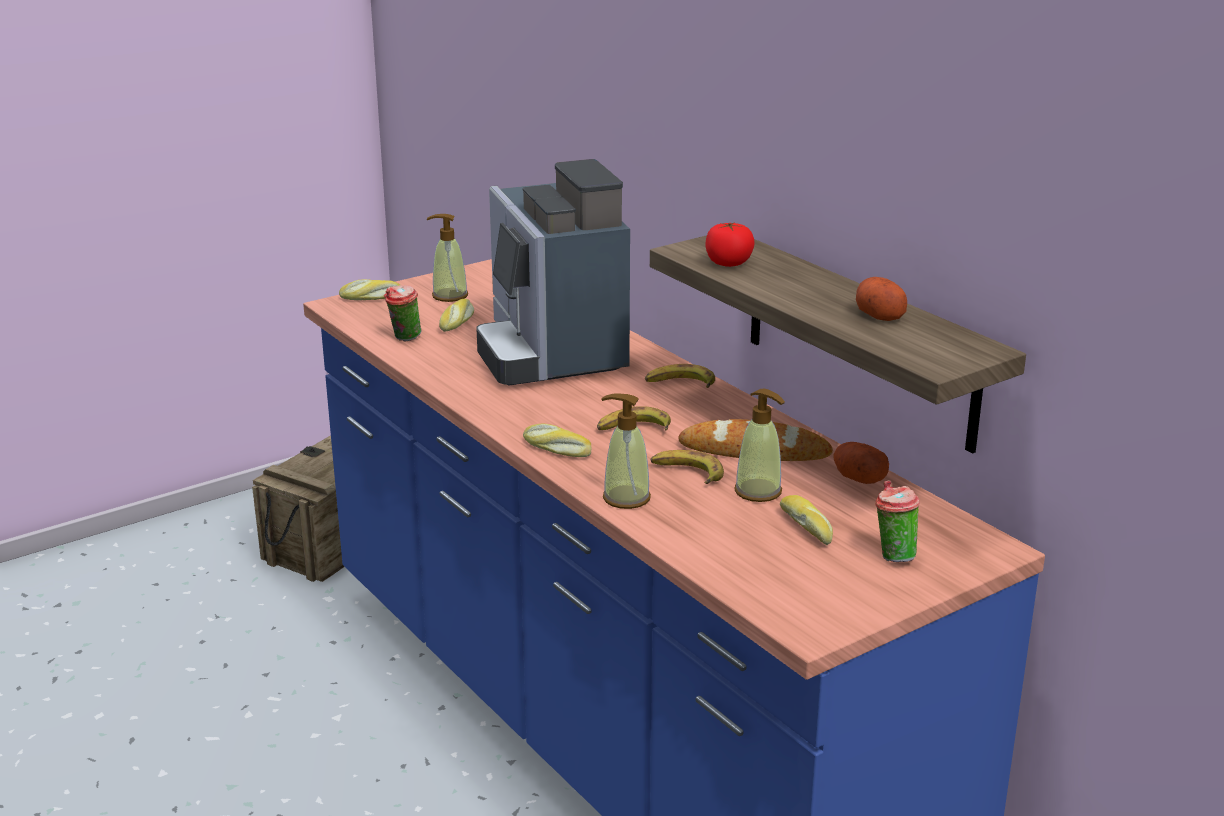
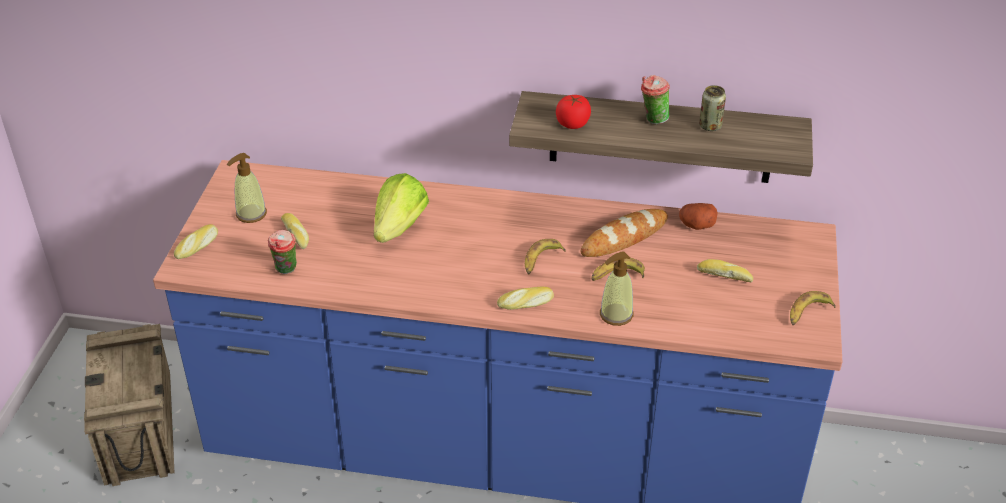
camera: 45 degrees left, 15 degrees up
(550, 352) = (399, 227): coffee machine -> lettuce
(679, 384) = (511, 209): banana -> banana (808, 313)
(758, 491) = (668, 266): soap dispenser -> none
(878, 314) = (710, 126): potato -> can
(892, 556) = (783, 269): cup -> cup (652, 120)

